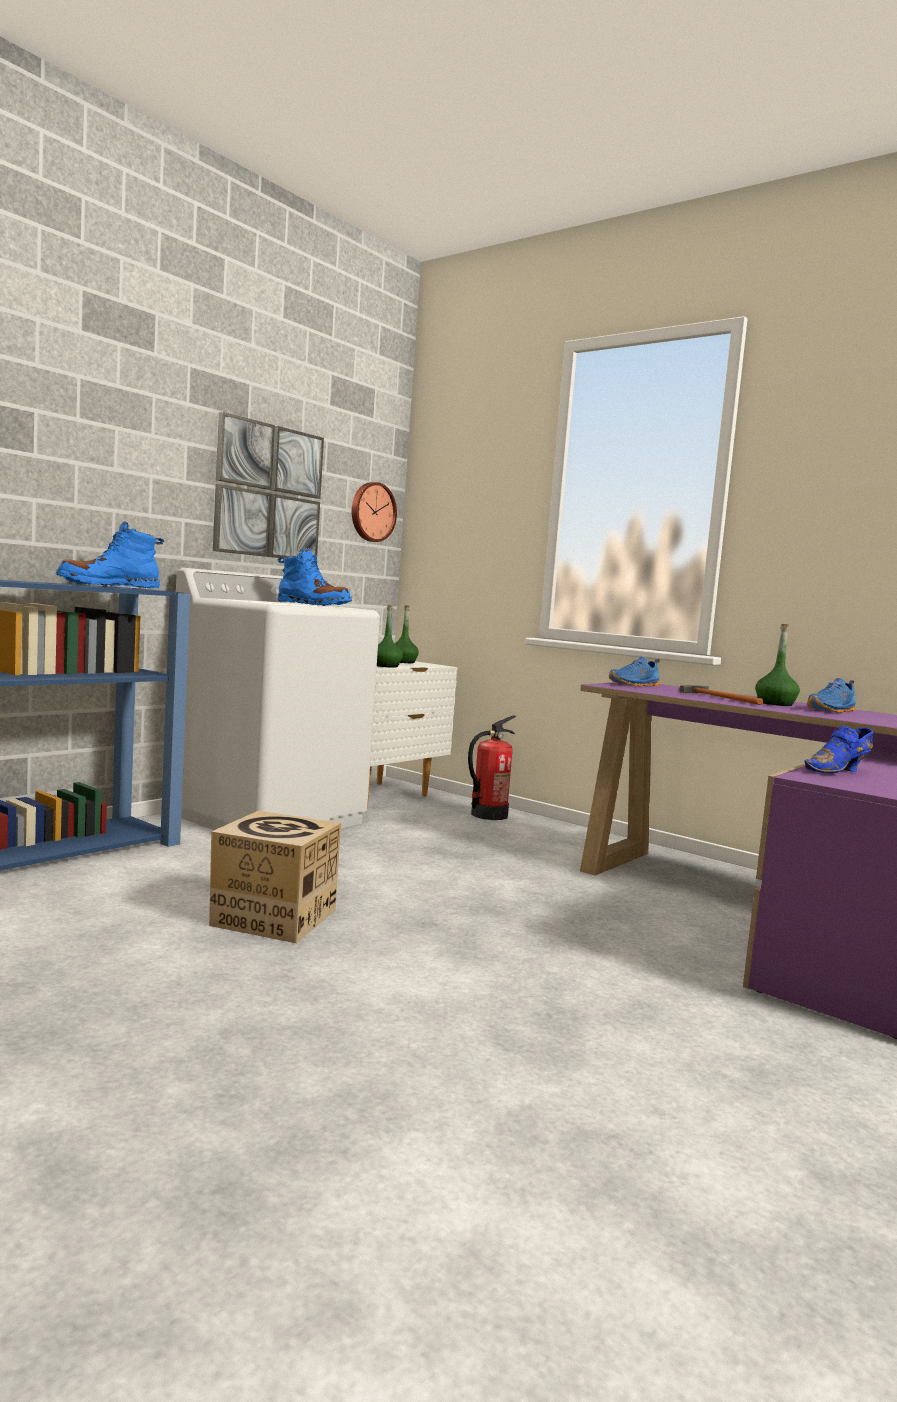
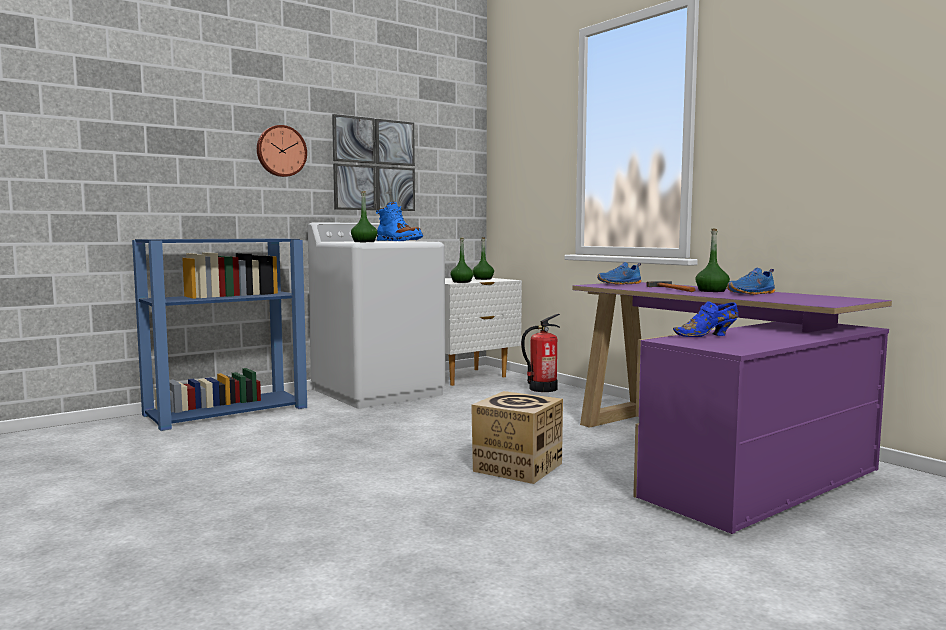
camera: 15 degrees right, 0 degrees up
(109, 586) = (253, 238): blue boot -> none
(273, 918) = (335, 449): cardboard box -> cardboard box (517, 467)
(278, 604) = (364, 242): none -> green bottle
(372, 512) = (459, 171): wall clock -> wall clock (281, 151)

